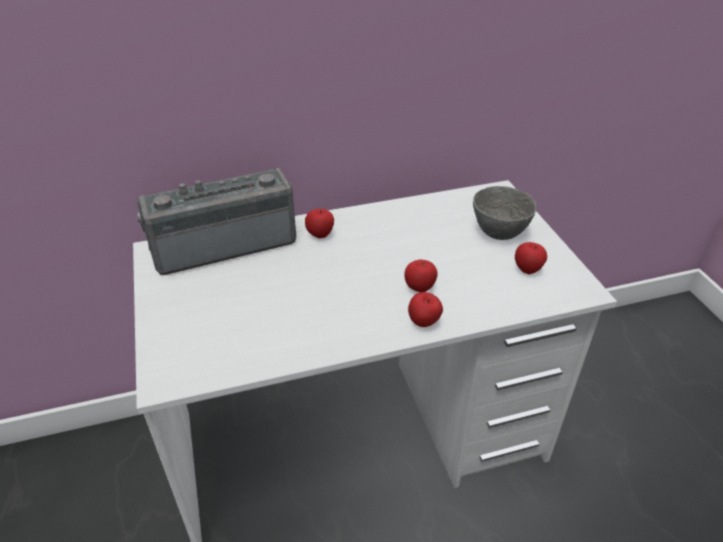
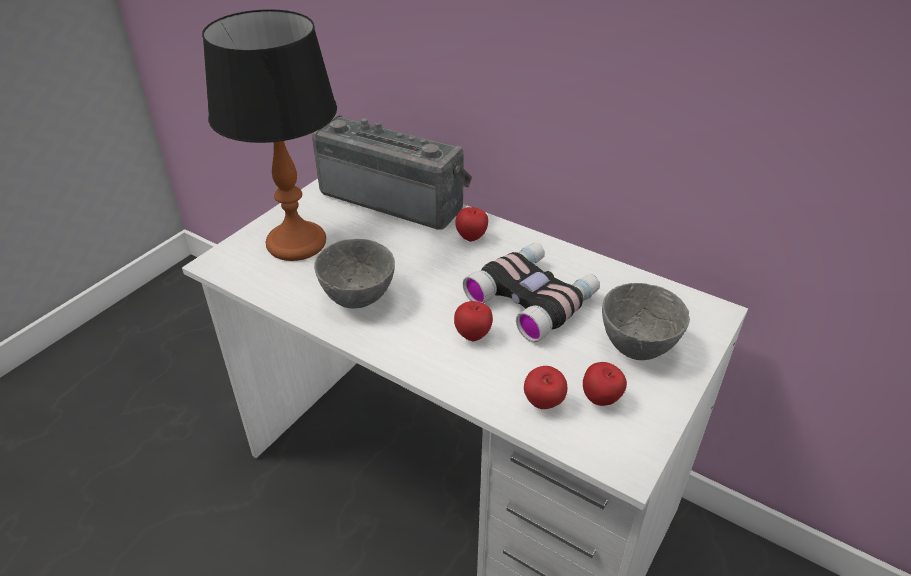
camera: 50 degrees right, 0 degrees up
(206, 321) = (297, 243): none -> table lamp
(317, 320) = (359, 298): none -> grey bowl
(413, 244) = (533, 298): none -> binoculars
(424, 323) = (427, 364): apple -> apple (543, 404)

